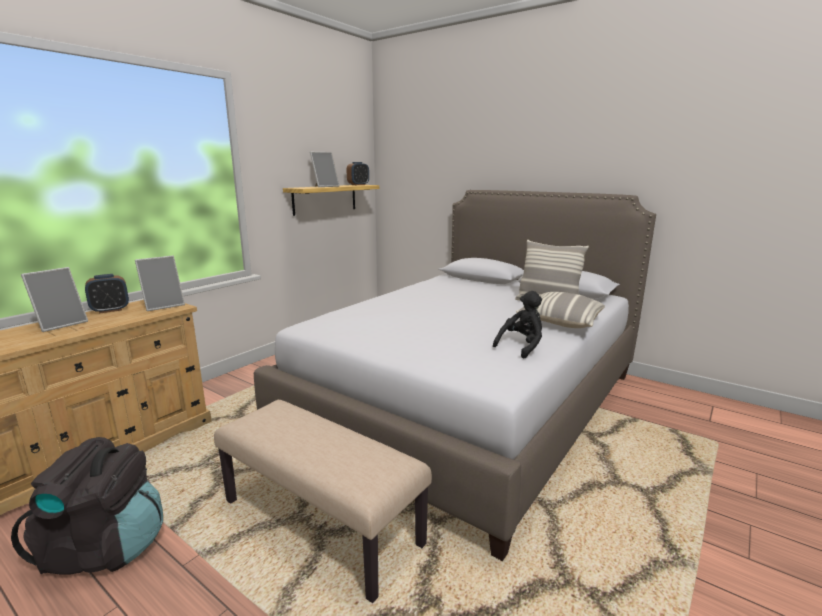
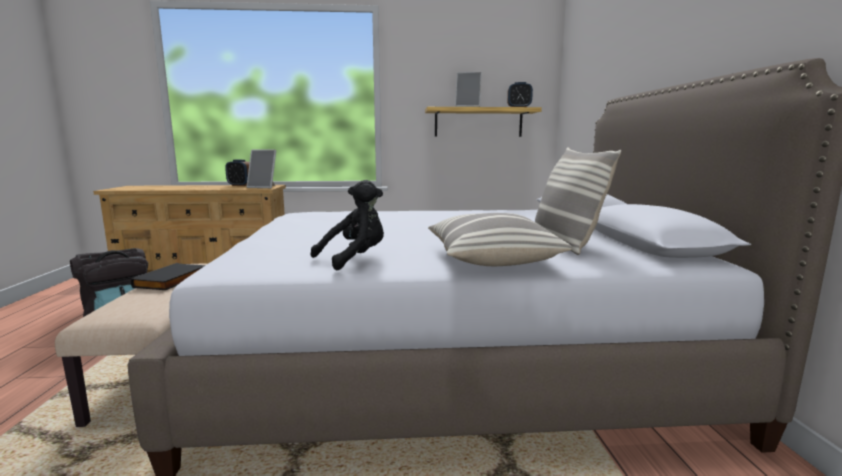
camera: 50 degrees right, 5 degrees down
(61, 324) = (204, 186): picture frame -> none
(301, 435) = (172, 280): none -> black book
(521, 346) = (355, 259): black plush toy -> black plush toy turned 45 degrees counterclockwise

